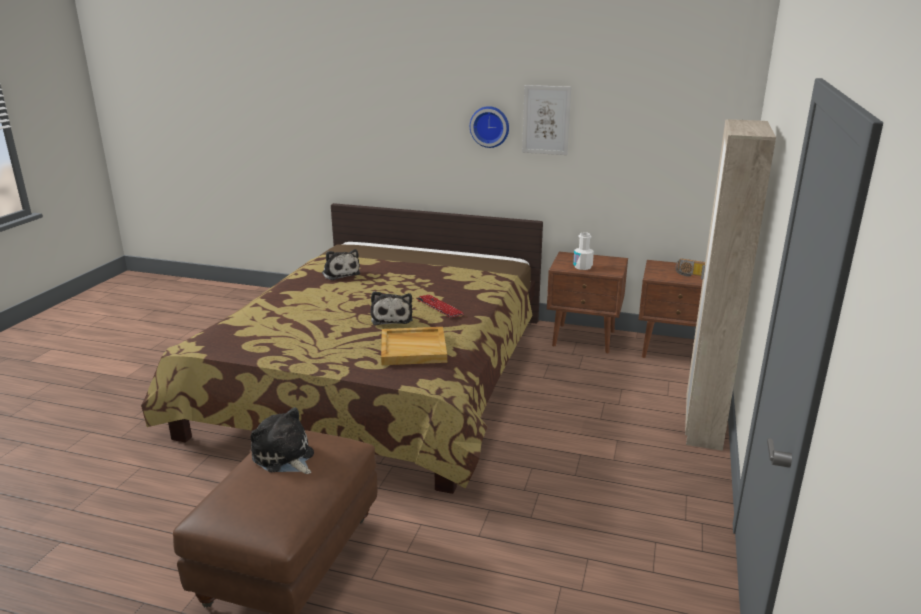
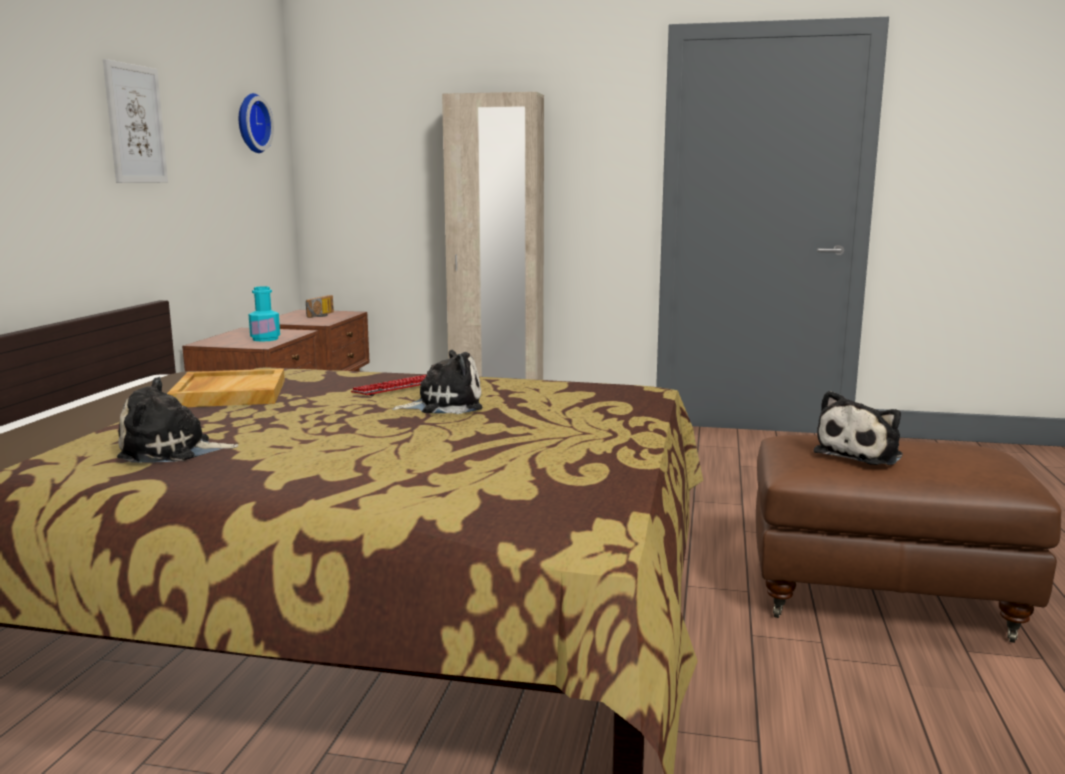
camera: 95 degrees left, 10 degrees down
(340, 273) = (171, 451): plush toy -> plush toy turned 150 degrees counterclockwise
(414, 348) = (559, 392): beige tray -> beige tray (229, 393)
(490, 126) = (67, 135): wall clock -> wall clock (251, 123)
(582, 267) = (265, 339): white bottle -> turquoise bottle

